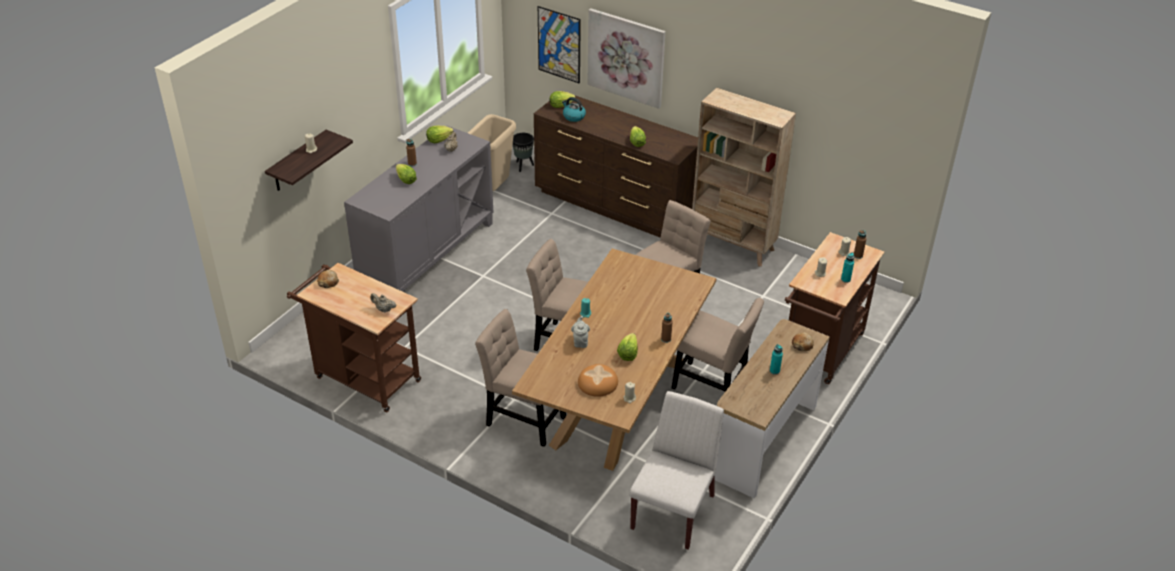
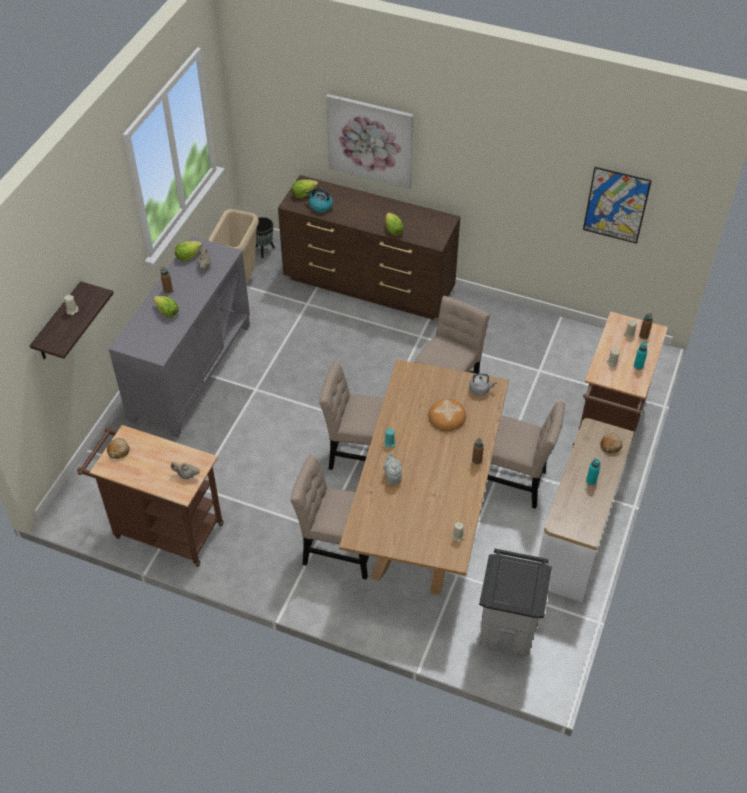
camera: 10 degrees left, 10 degrees up
(559, 44) = (294, 130): picture -> picture (616, 205)
(598, 383) = (422, 523): bread -> bread (447, 416)
(628, 354) = (443, 484): lettuce -> none
(673, 511) = (508, 630): white chair -> grey trash can
(686, 283) = (480, 390): none -> grey kettle
(733, 245) = (497, 315): beige bookcase -> none

